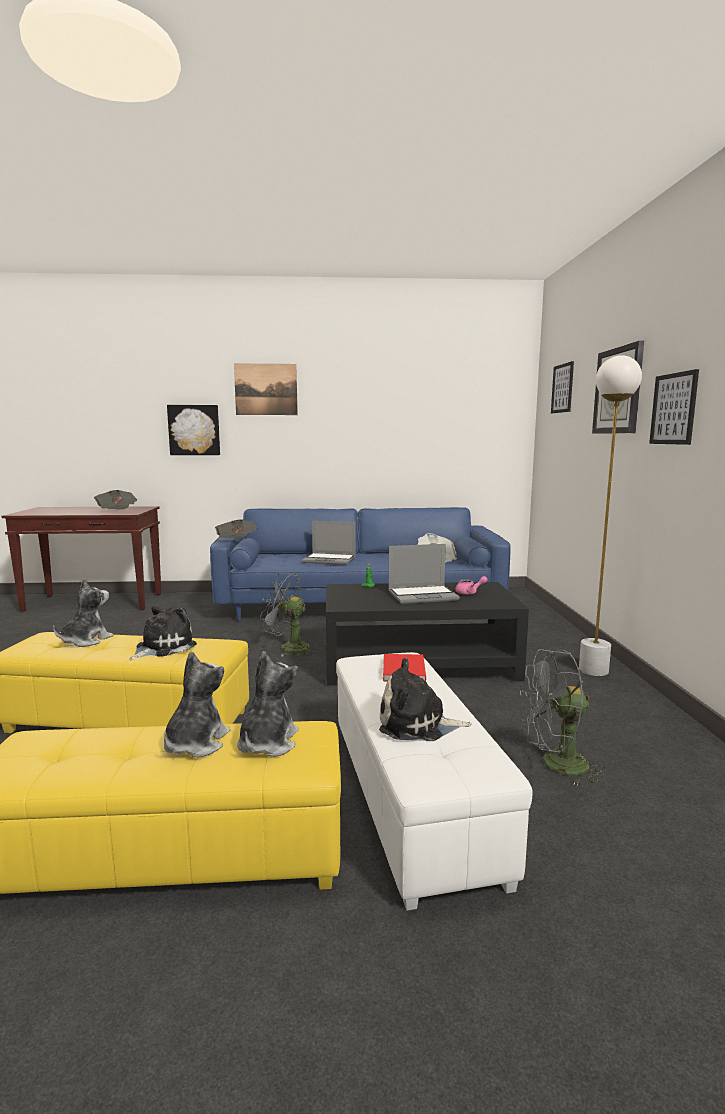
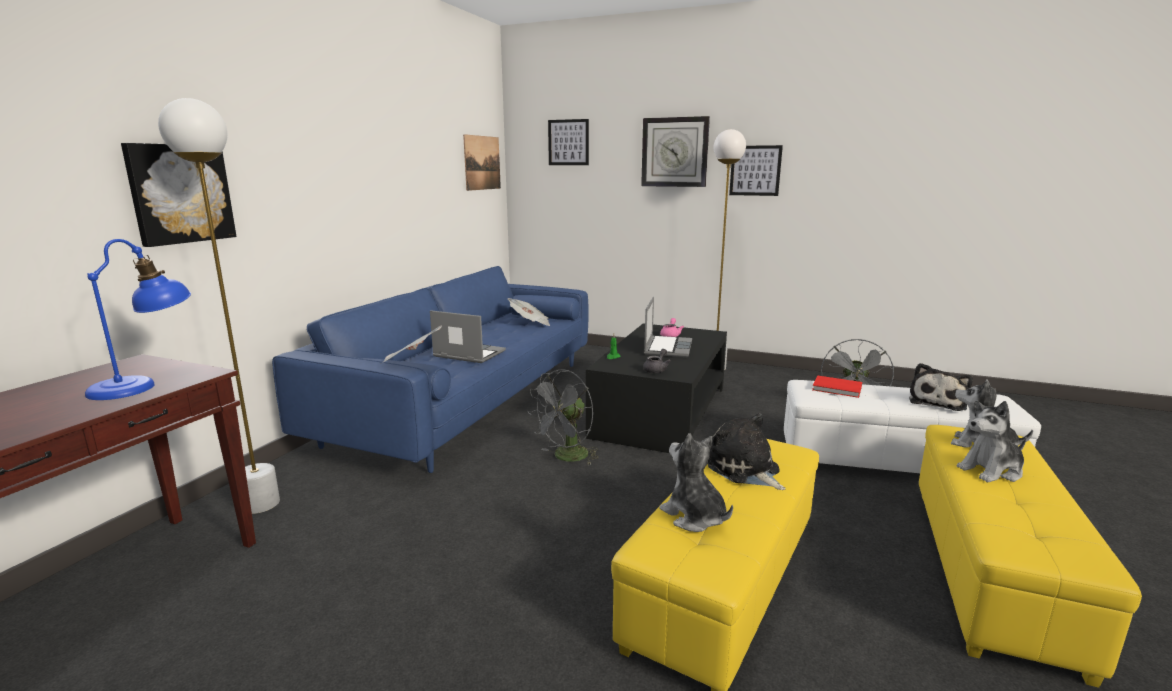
camera: 65 degrees left, 5 degrees up
(117, 511) = (147, 382): newspaper -> blue table lamp
(182, 601) = (260, 504): none -> white floor lamp
(195, 743) = (991, 470): plush toy -> plush toy turned 60 degrees counterclockwise
(266, 389) = (283, 122): picture -> picture (482, 163)
(330, 560) = (468, 354): laptop -> laptop turned 105 degrees counterclockwise
(349, 599) = (656, 370): none -> grey teapot

